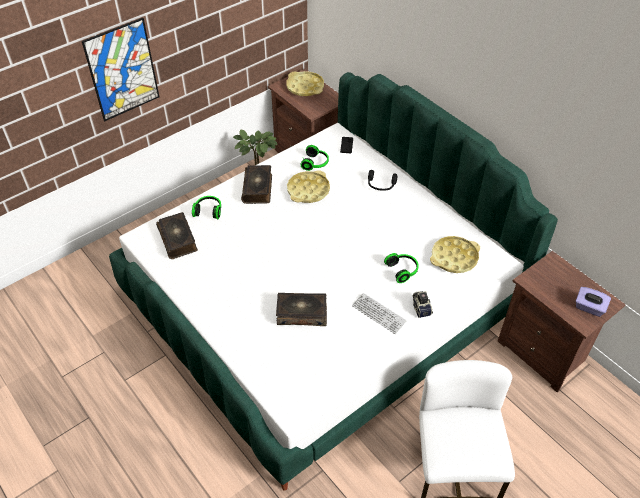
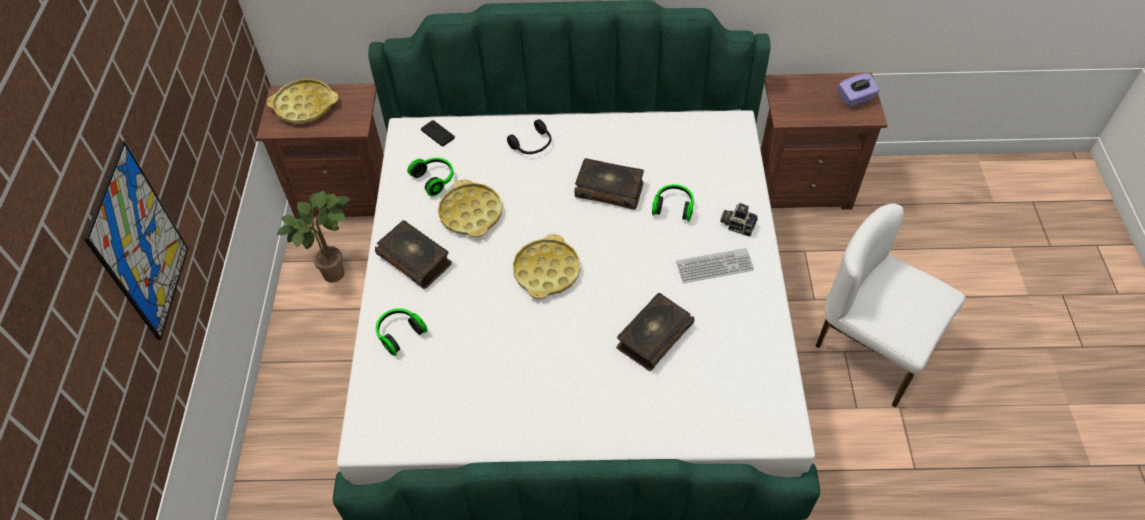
camera: 50 degrees left, 5 degrees up
(178, 239) = (415, 396): book -> book (609, 189)
(454, 257) = (695, 154): yellow tray -> yellow tray (546, 271)

